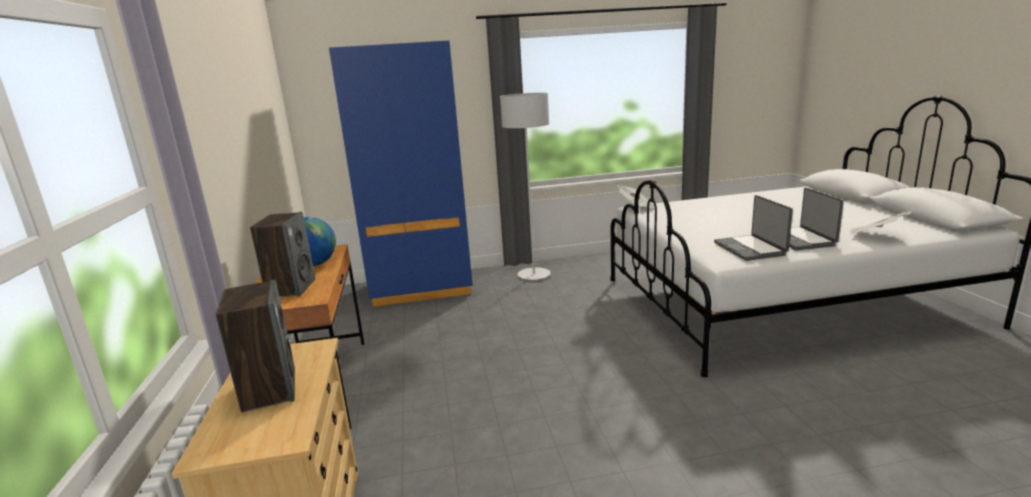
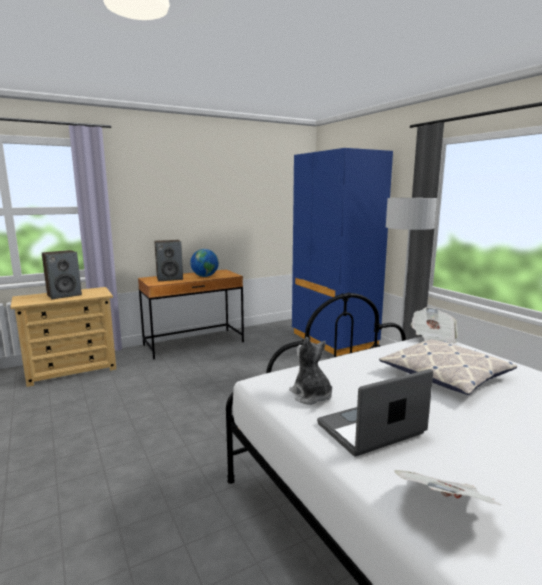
camera: 70 degrees right, 5 degrees down
(710, 214) = (445, 374): none -> pillow
(750, 249) = (311, 396): laptop -> plush toy

